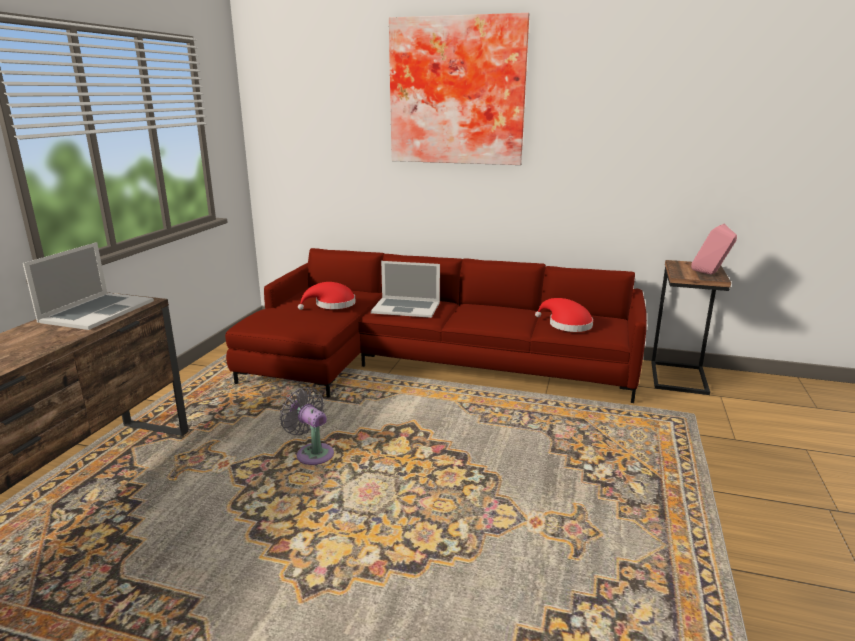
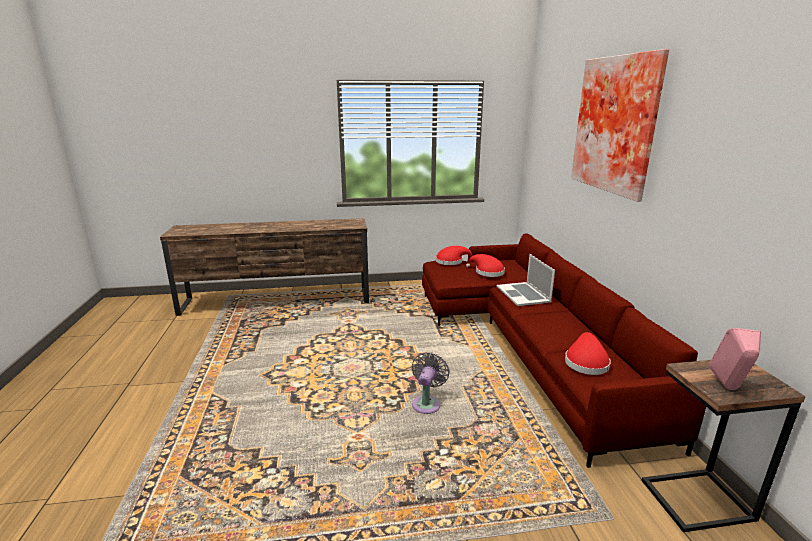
camera: 65 degrees right, 0 degrees up
(97, 311) = (339, 224): laptop -> none
(267, 313) = (451, 261): none -> red hat
(312, 453) = (376, 340): grey fan -> grey fan (427, 403)

